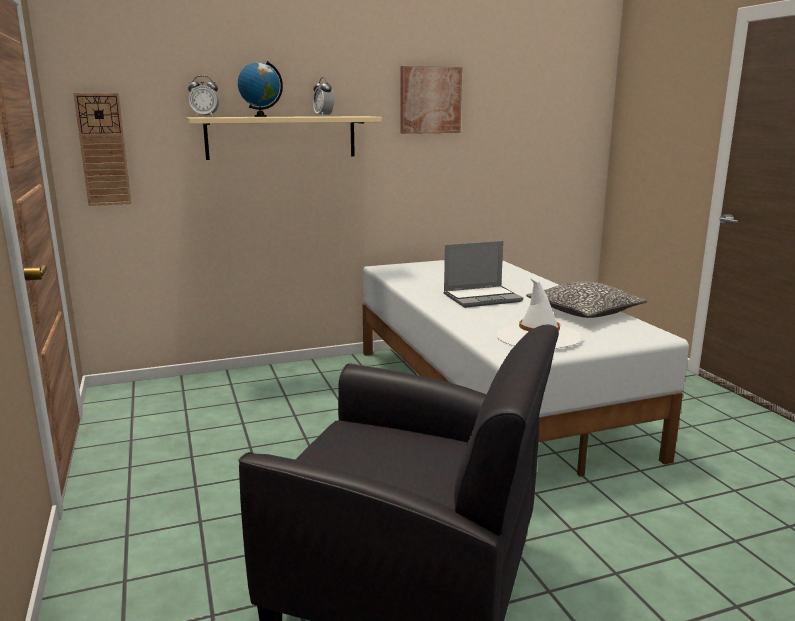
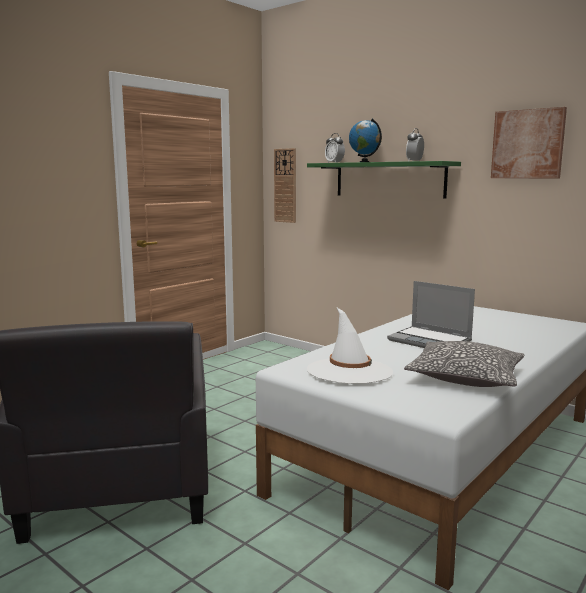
camera: 60 degrees right, 5 degrees down
(281, 137) = (389, 179): beige shelf -> green shelf

